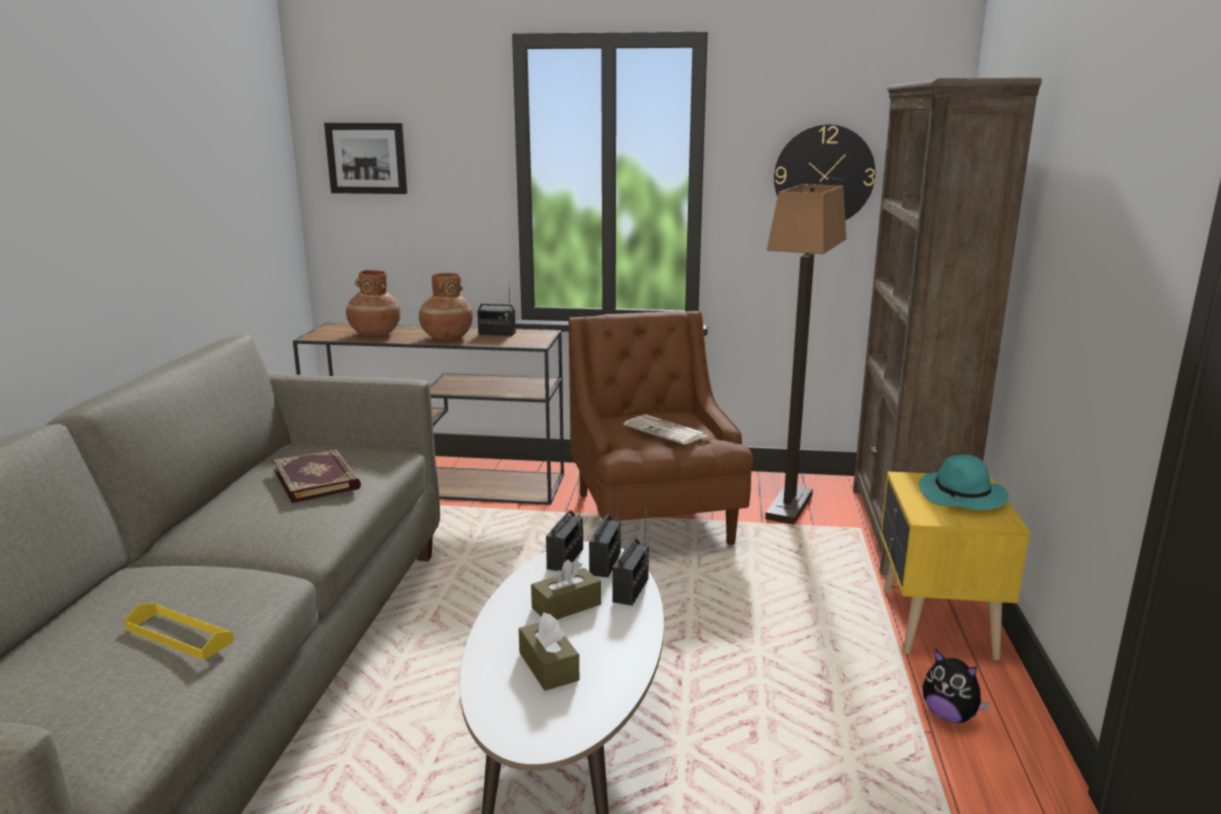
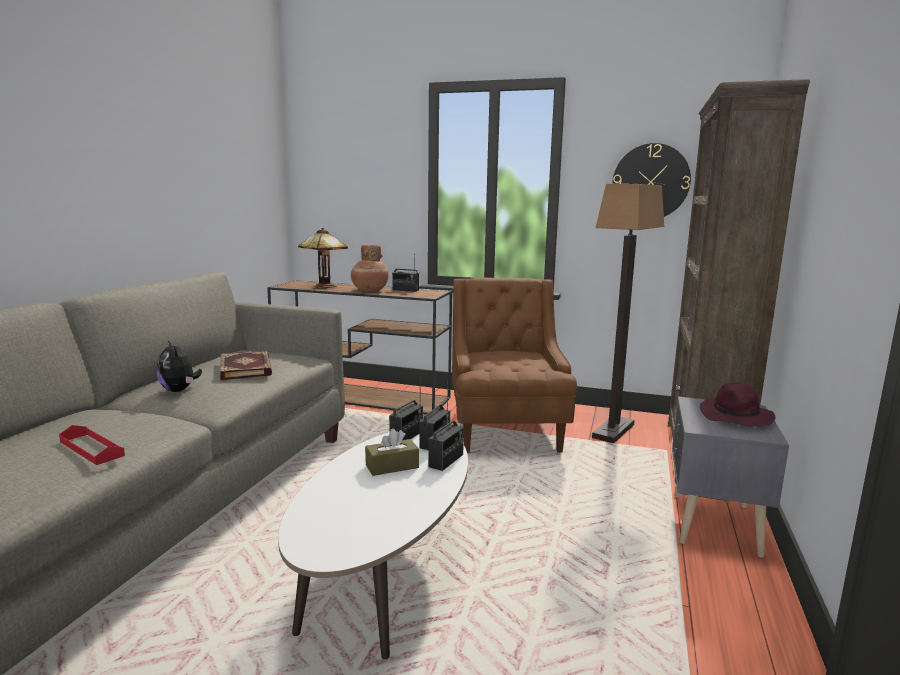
camera: 10 degrees right, 5 degrees down
(179, 635) = (91, 448): yellow tray -> red tray
(367, 158) = (330, 169): picture -> none
(374, 334) = (323, 286): brown vase -> table lamp
(548, 666) = (358, 504): brown tissue box -> none
(667, 431) = (514, 361): newspaper -> none
(935, 624) = (712, 524): yellow nightstand -> grey nightstand
(949, 715) = (708, 595): plush toy -> plush toy (179, 390)
(962, 497) = (736, 417): turquoise hat -> purple hat

